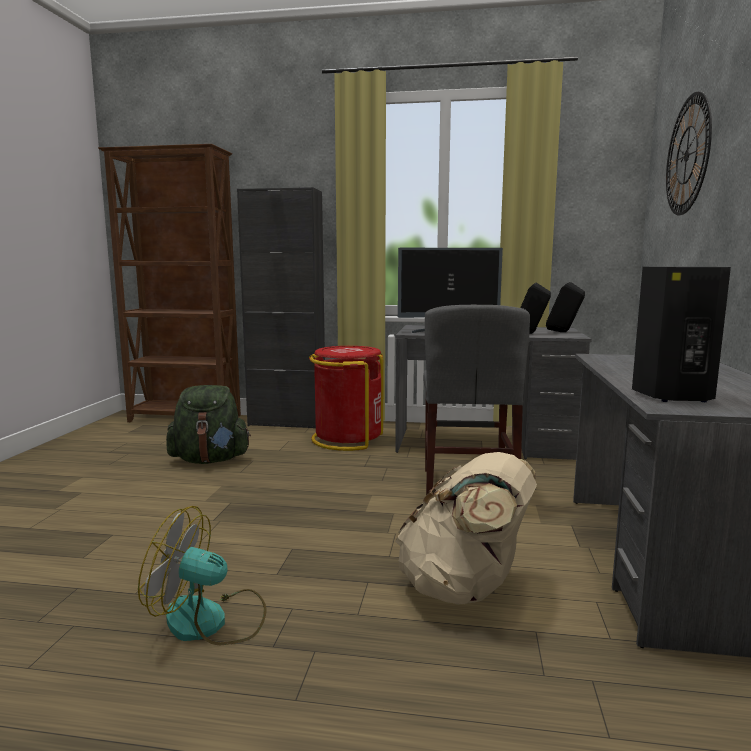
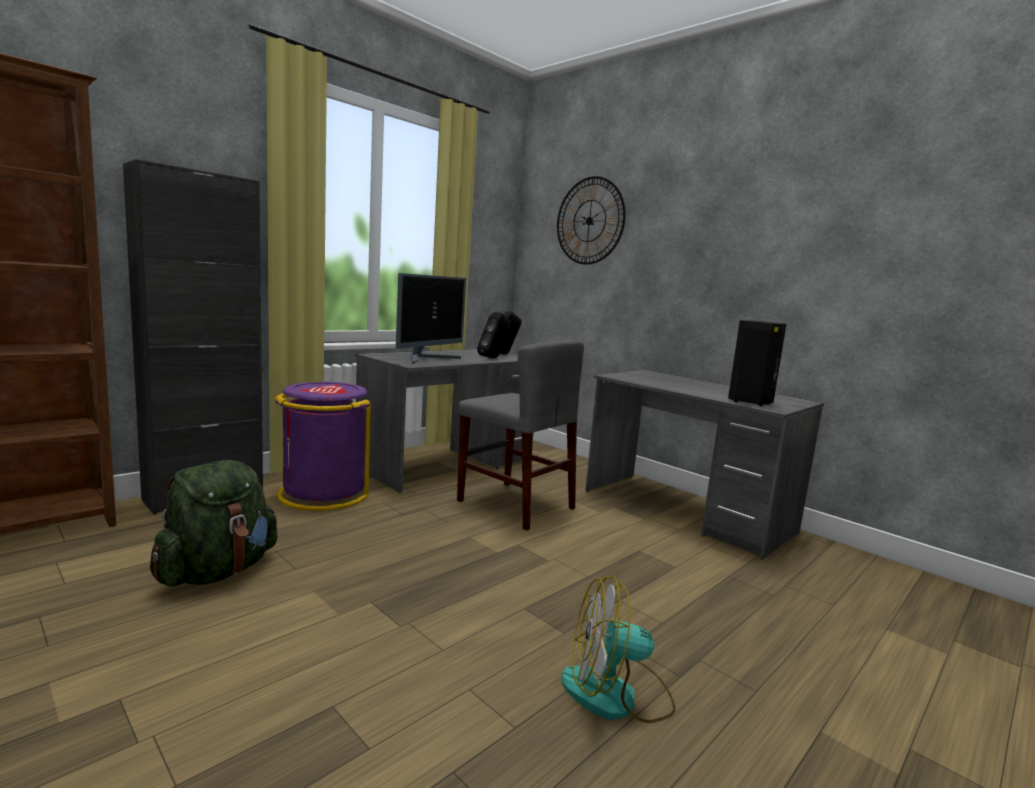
camera: 55 degrees left, 0 degrees up
(210, 621) = (616, 695): fan -> fan turned 45 degrees clockwise
(347, 439) = (323, 494): red trash can -> purple trash can
(464, 588) = (662, 572): beige backpack -> none

